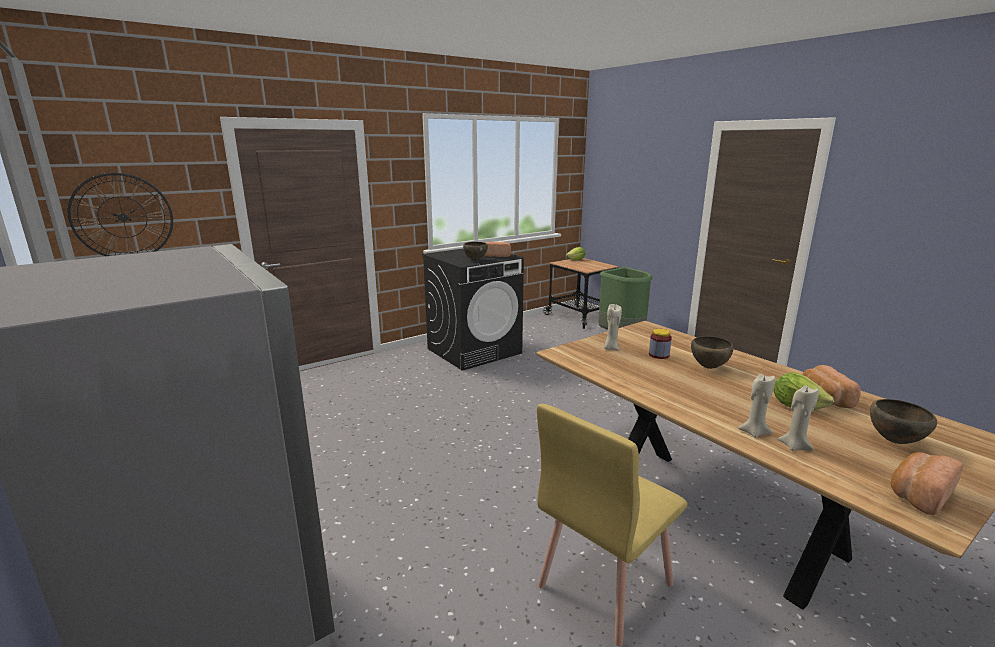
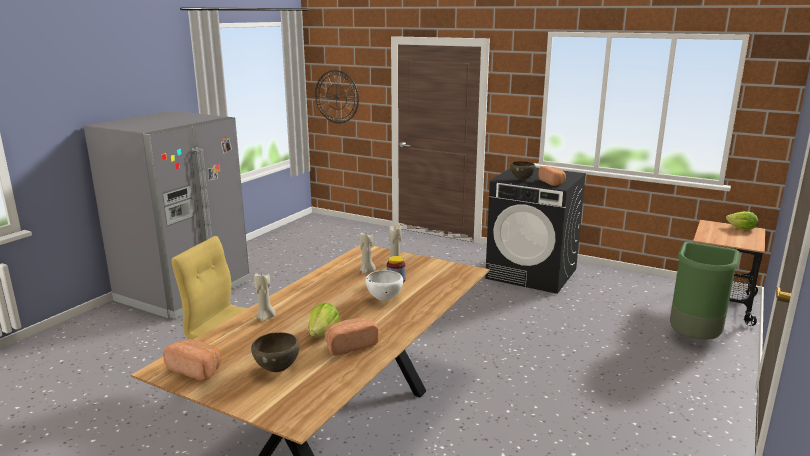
camera: 65 degrees right, 0 degrees up
(709, 367) = (384, 300): brown bowl -> white bowl
(794, 446) = (250, 331): beige candle -> beige candle (367, 271)

